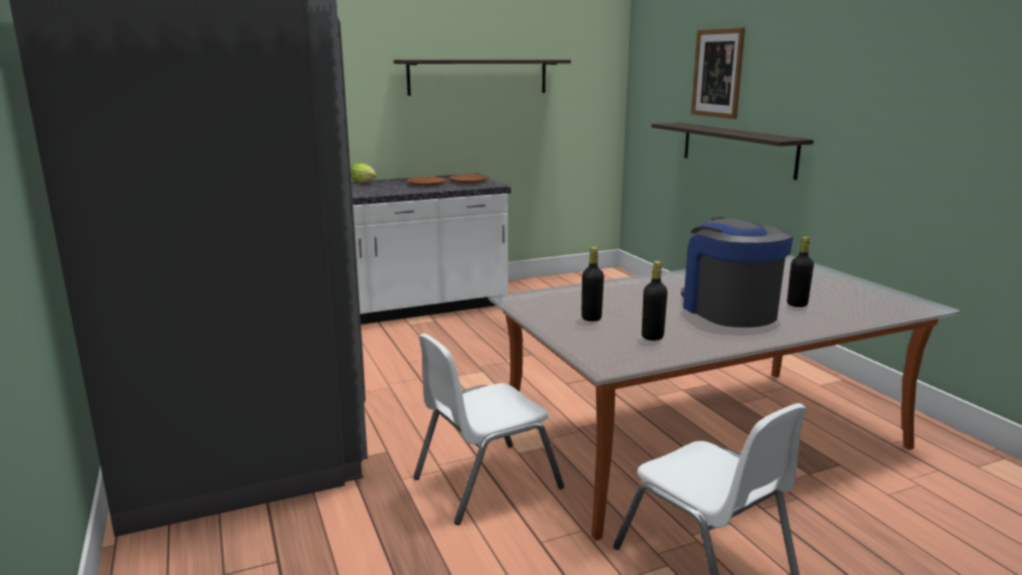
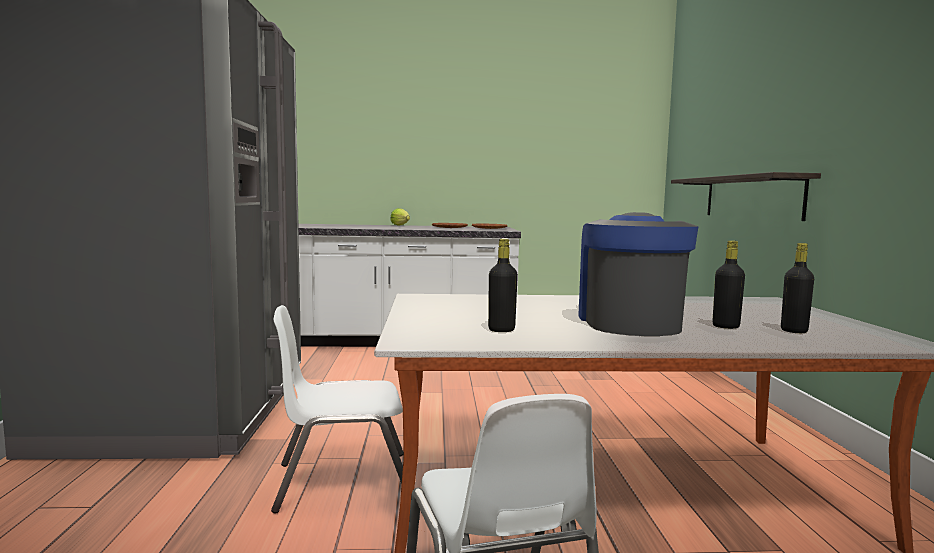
camera: 20 degrees right, 10 degrees down
(478, 77) = (515, 141): shelf -> none
(591, 318) = (463, 313): black bottle -> black bottle (794, 331)
(717, 73) = (735, 124): picture -> none

